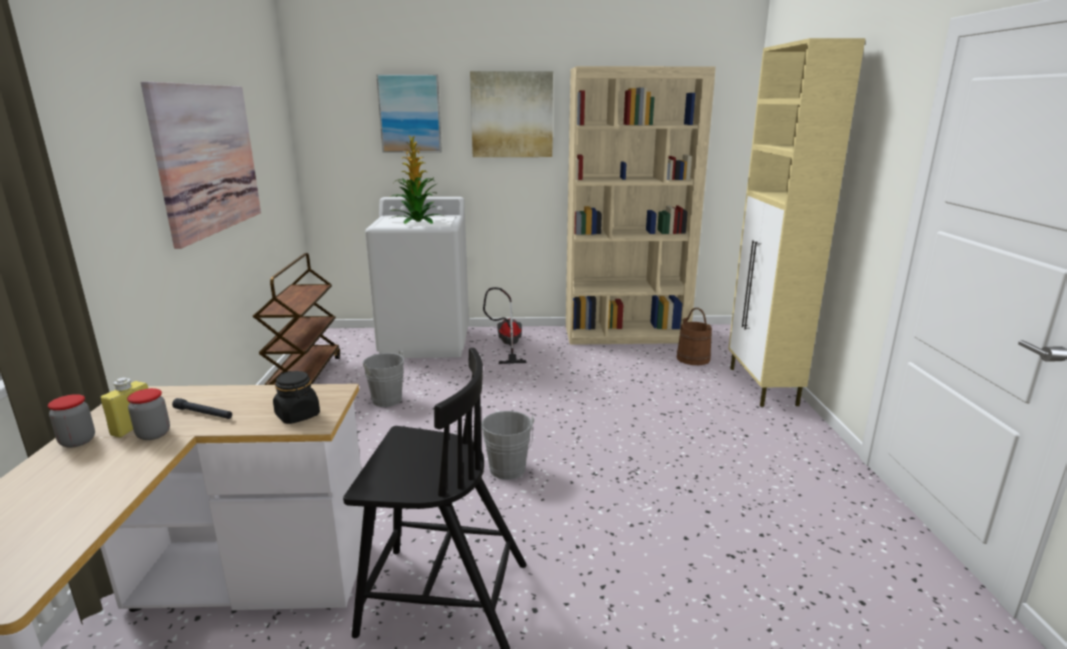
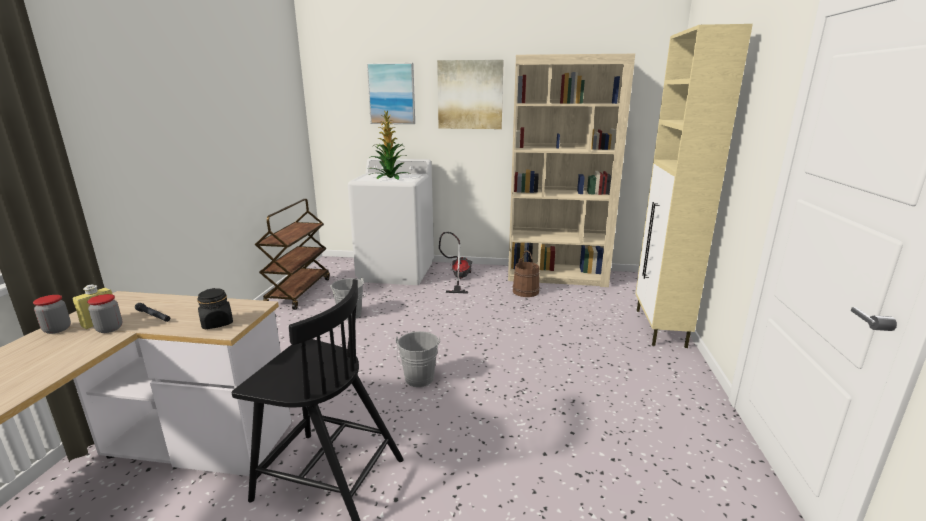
camera: 10 degrees right, 0 degrees up
(208, 159) = (221, 125): picture -> none
(693, 358) = (607, 299): brown bucket -> brown bucket (526, 291)

